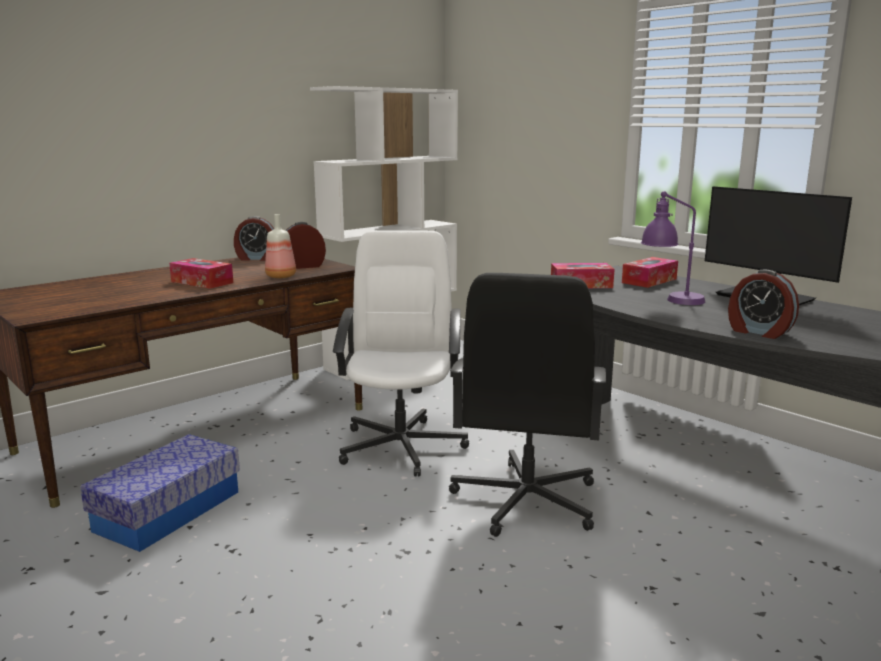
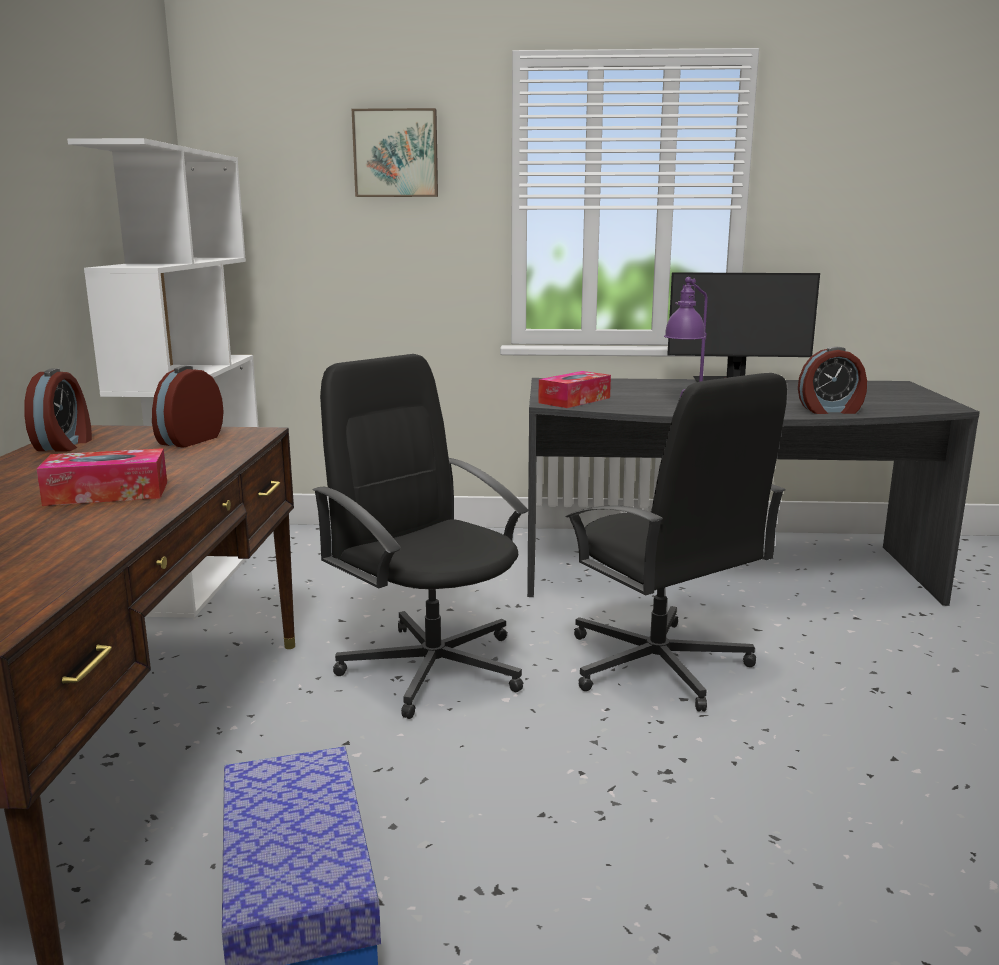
camera: 45 degrees left, 0 degrees up
(256, 258) = (65, 445): alarm clock -> alarm clock turned 45 degrees counterclockwise
(282, 276) = (212, 459): bottle -> none
(402, 446) = (432, 666): white office chair -> black office chair
(557, 83) = (396, 153): none -> picture
(649, 281) = (612, 386): tissue box -> none

